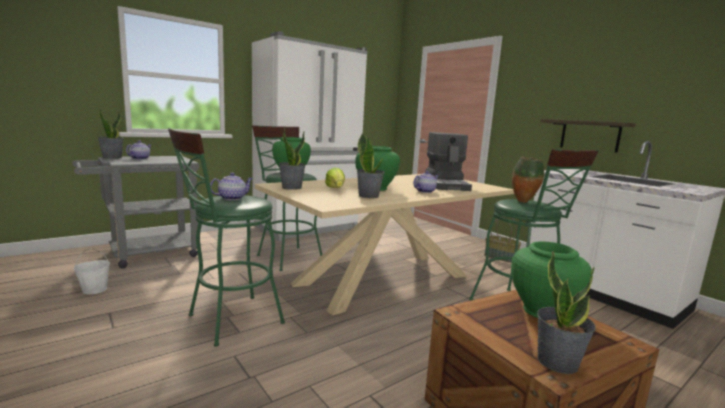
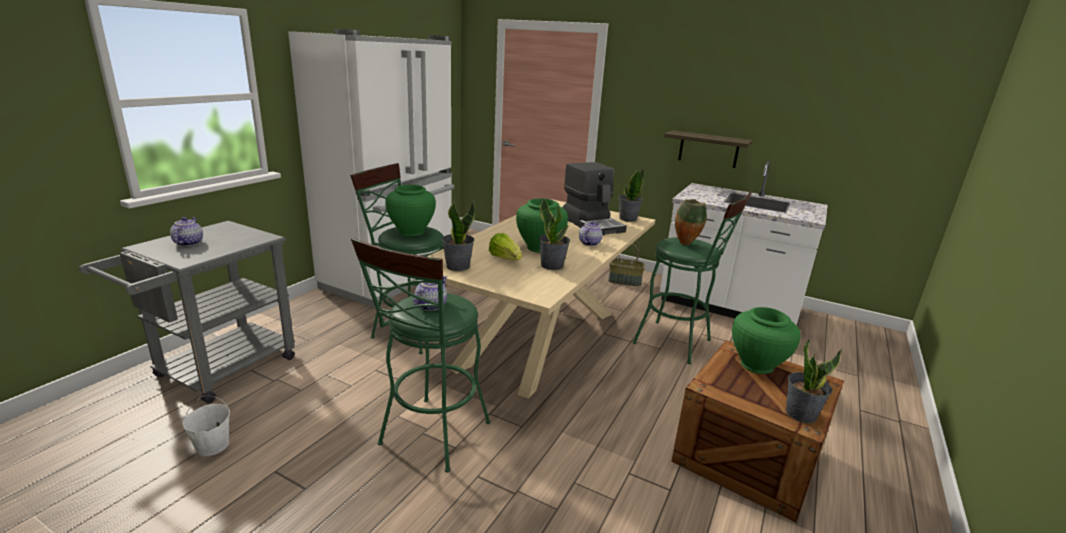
camera: 25 degrees left, 10 degrees up
(112, 158) = (147, 250): potted plant -> potted plant (627, 219)

